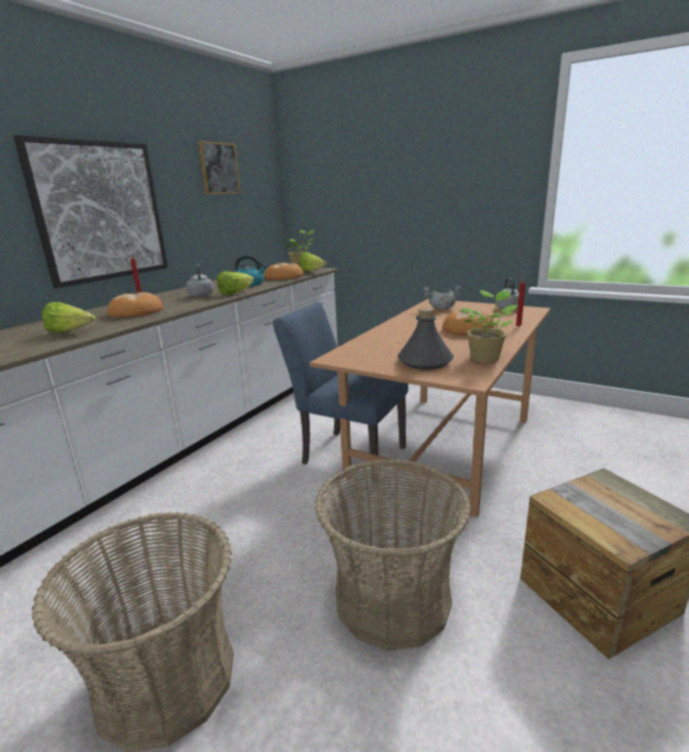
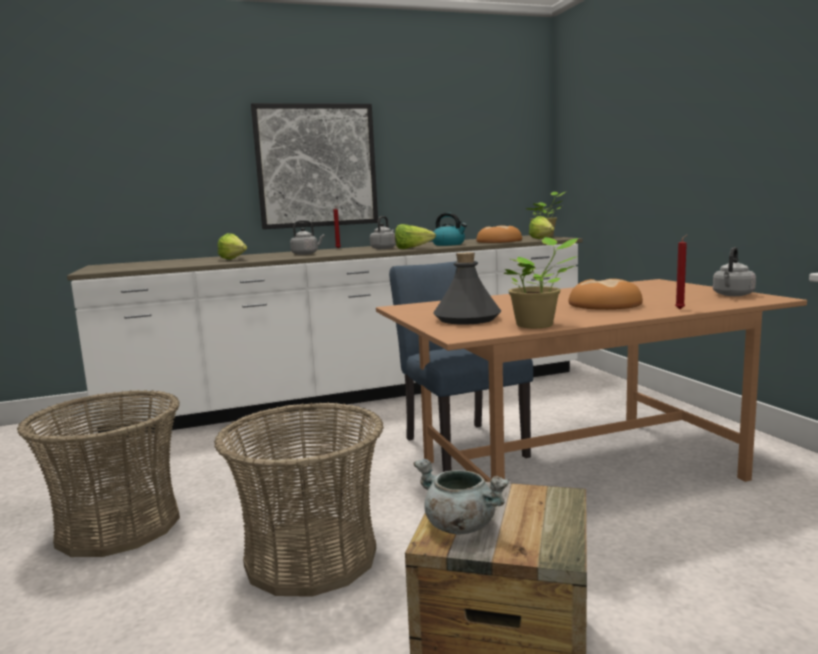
camera: 40 degrees right, 10 degrees down
(136, 312) = (306, 254): bread -> grey kettle
(219, 168) = (461, 124): picture -> none
(441, 308) = (641, 287): grey cooking pot -> grey cooking pot (459, 526)

